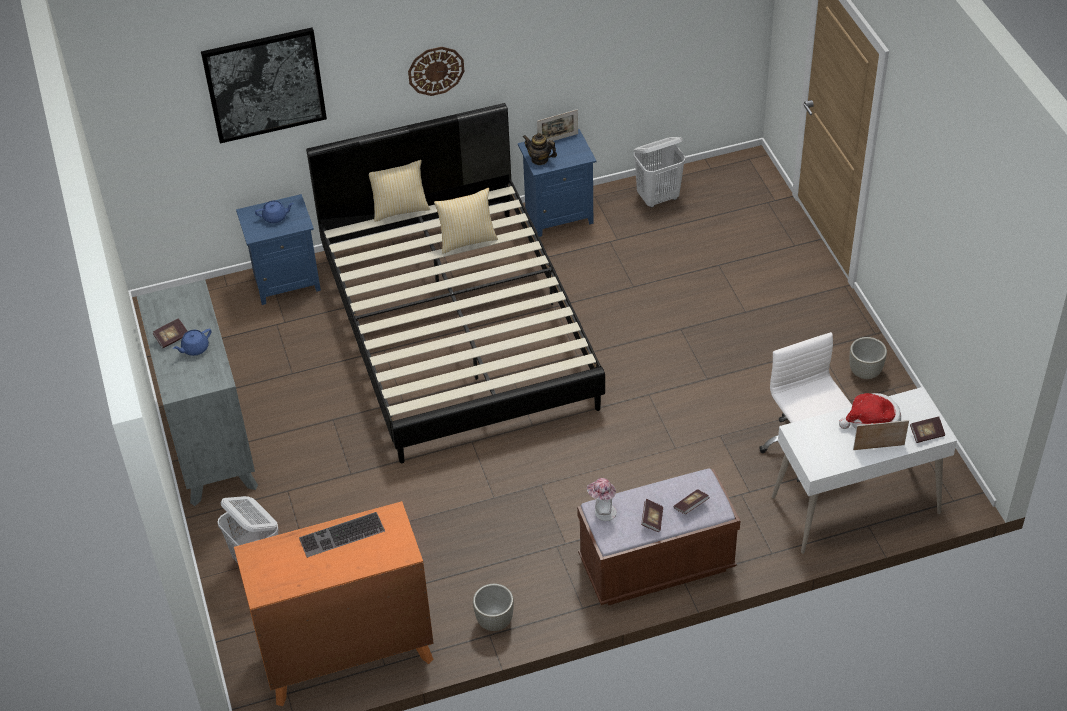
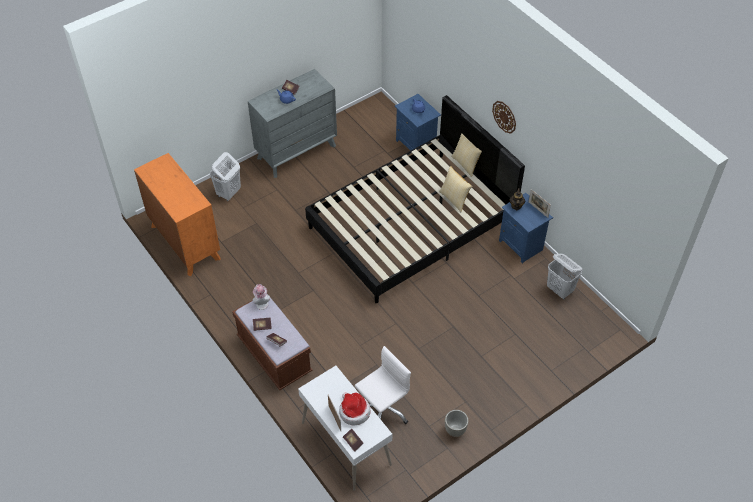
camera: 70 degrees right, 5 degrees up
(264, 84) = (441, 48): picture -> none
(341, 536) = (183, 188): keyboard -> none
(495, 621) = (219, 294): grey planter -> none

